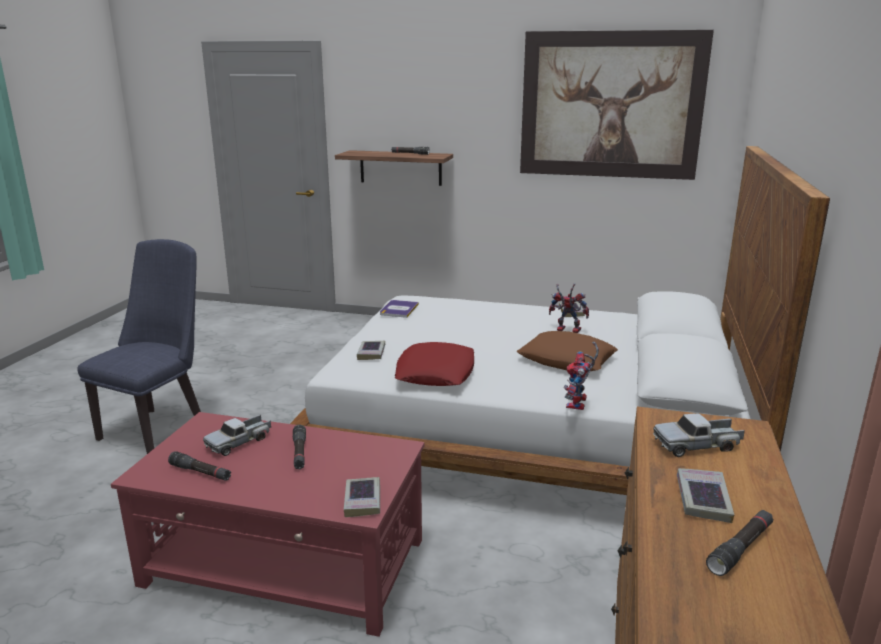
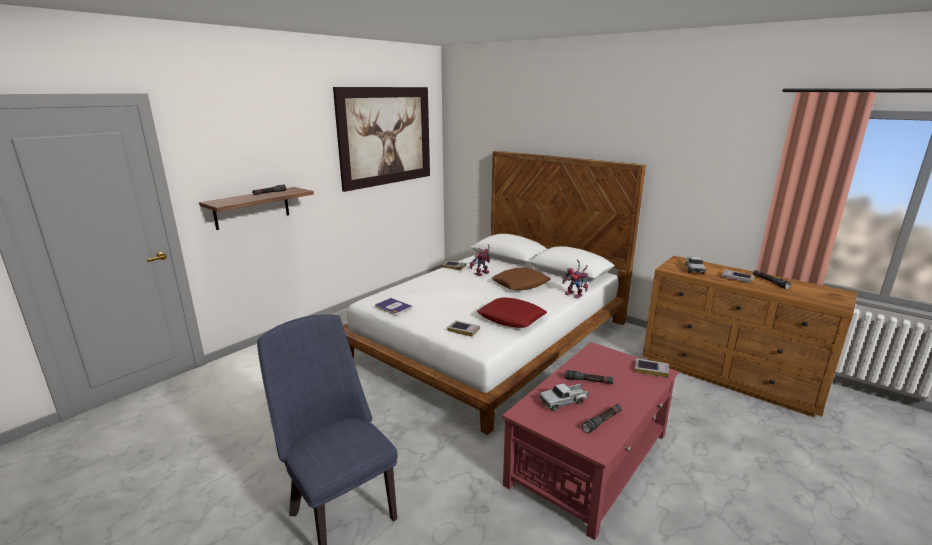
camera: 65 degrees left, 0 degrees up
(239, 442) = (563, 401): toy truck -> toy truck turned 90 degrees clockwise

